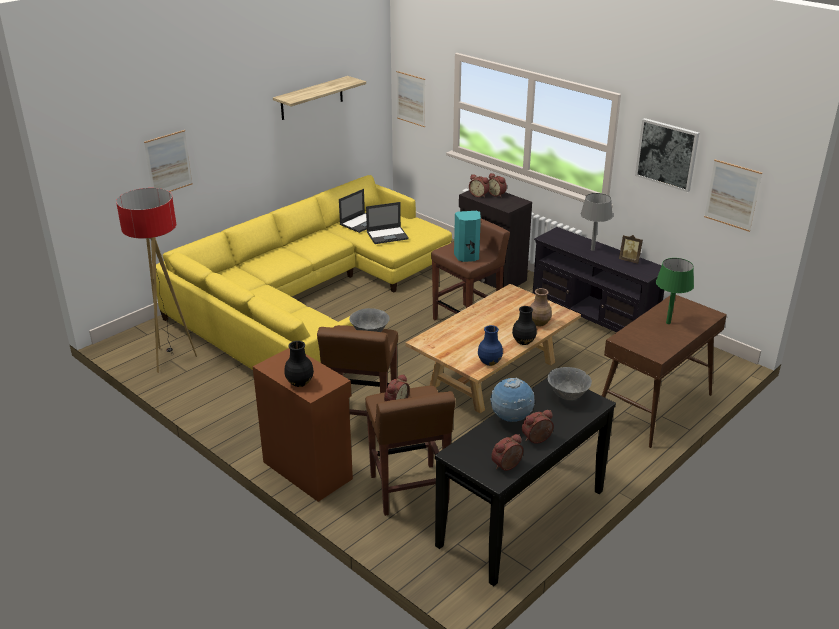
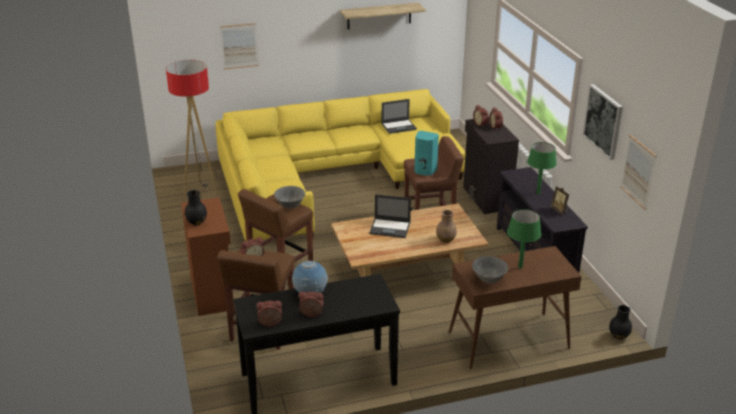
camera: 30 degrees right, 0 degrees up
(388, 235) = (408, 141): laptop -> laptop (390, 228)
(411, 99) = (474, 31): picture -> none
(489, 362) = (374, 256): blue vase -> none
(524, 341) = (418, 250): black vase -> black vase (619, 336)
(567, 396) = (369, 293): grey bowl -> grey bowl (488, 280)
(592, 250) = (538, 193): grey table lamp -> green table lamp

